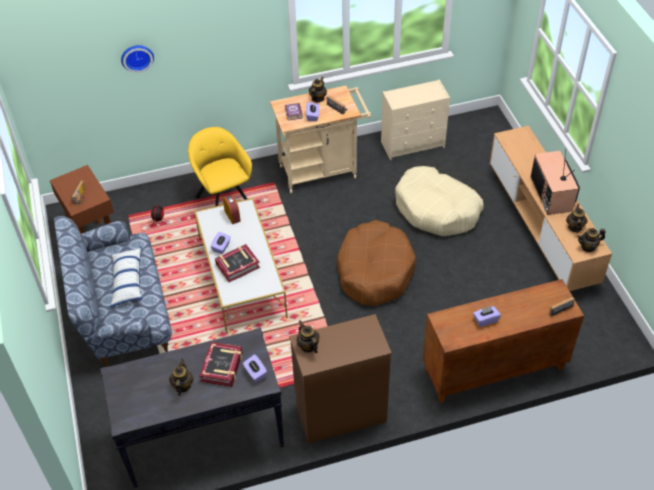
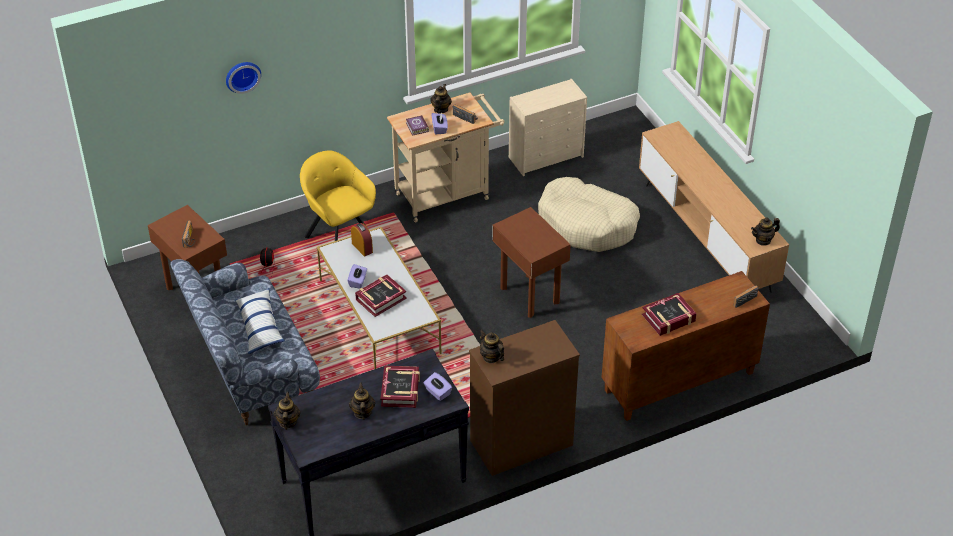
camera: 10 degrees left, 5 degrees down
(374, 271) = (529, 295): brown dog bed -> brown side table
(485, 320) = (668, 318): purple tissue box -> book
(552, 194) = (716, 190): television -> none
(574, 227) = (745, 222): teapot -> teapot (287, 422)

